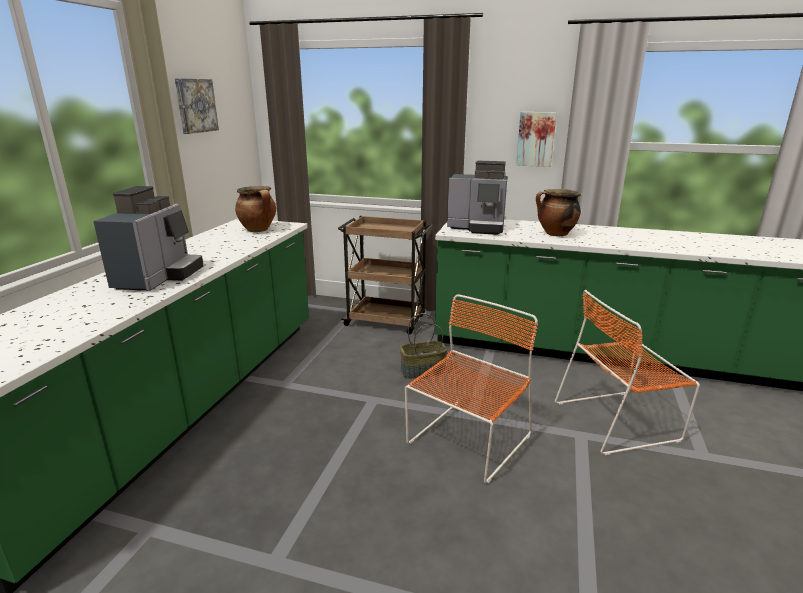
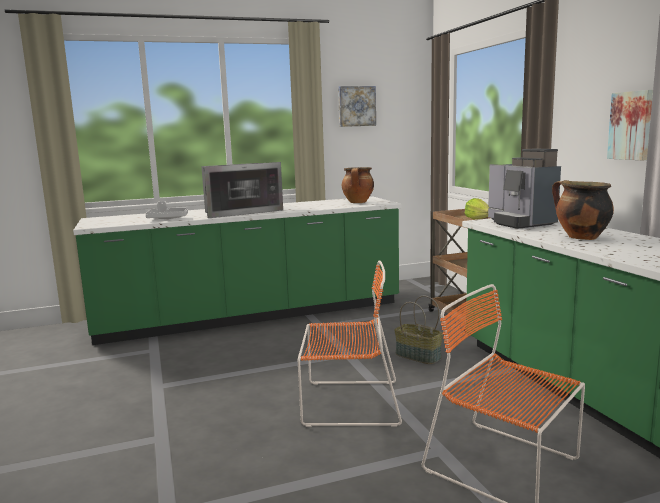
camera: 55 degrees right, 10 degrees down
(82, 321) = (167, 218): none -> grey tray
(159, 277) = (240, 211): coffee machine -> microwave
(387, 227) = (478, 219): none -> lettuce

